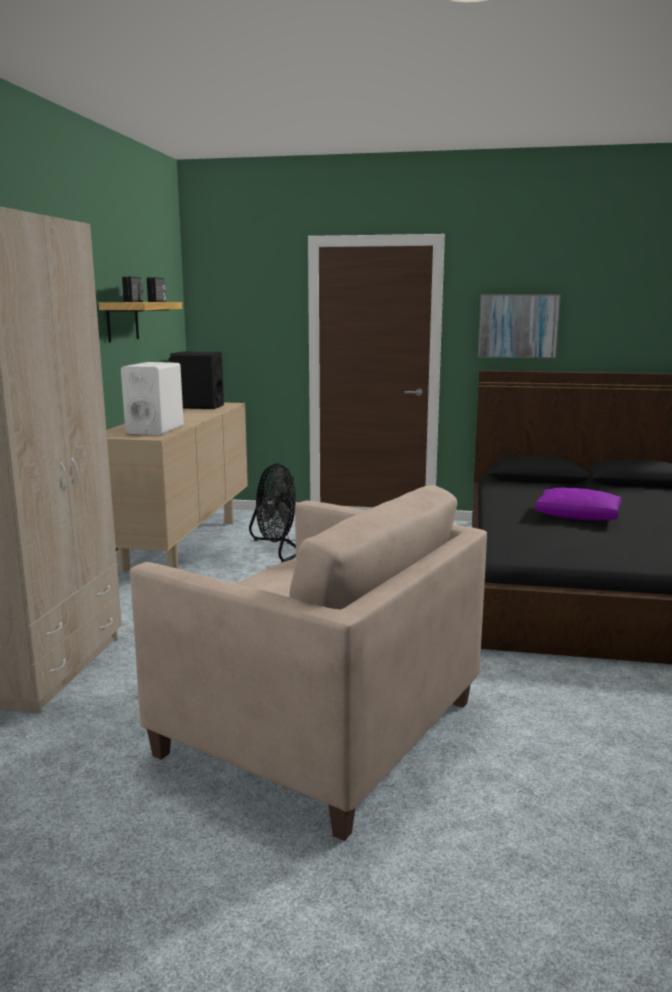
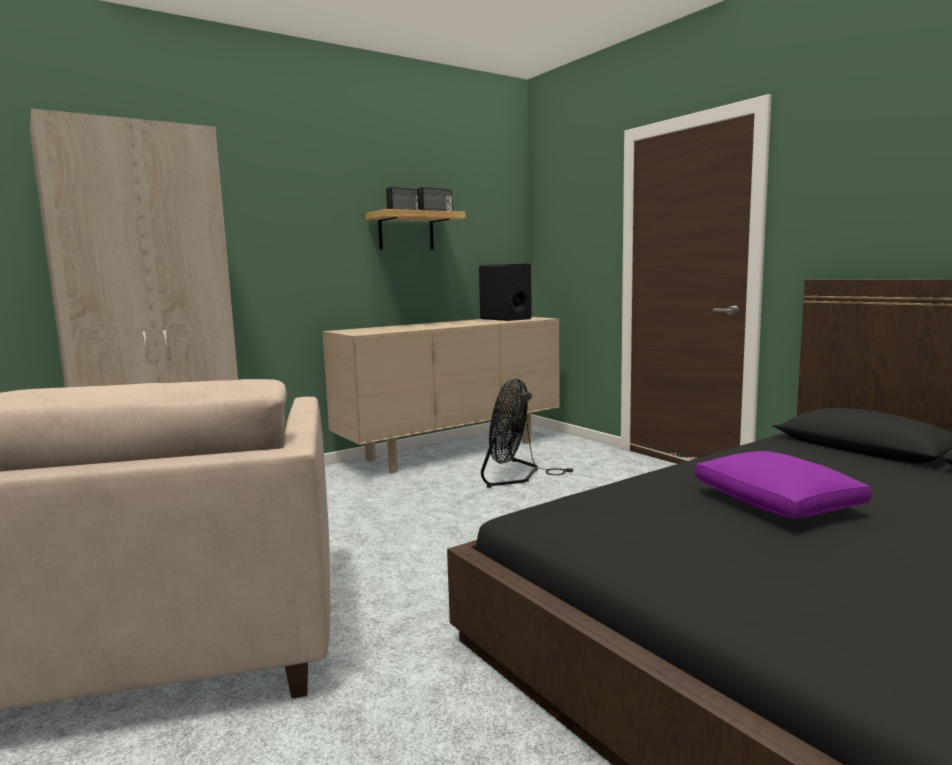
camera: 45 degrees right, 5 degrees down
(155, 430) = (388, 330): white speaker -> none
(518, 326) = (872, 210): picture -> none

